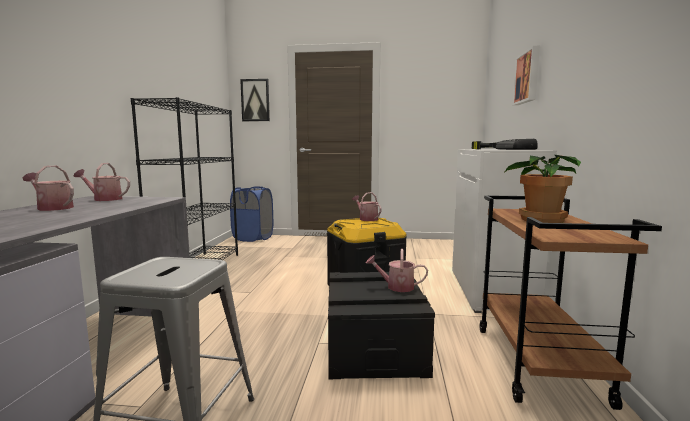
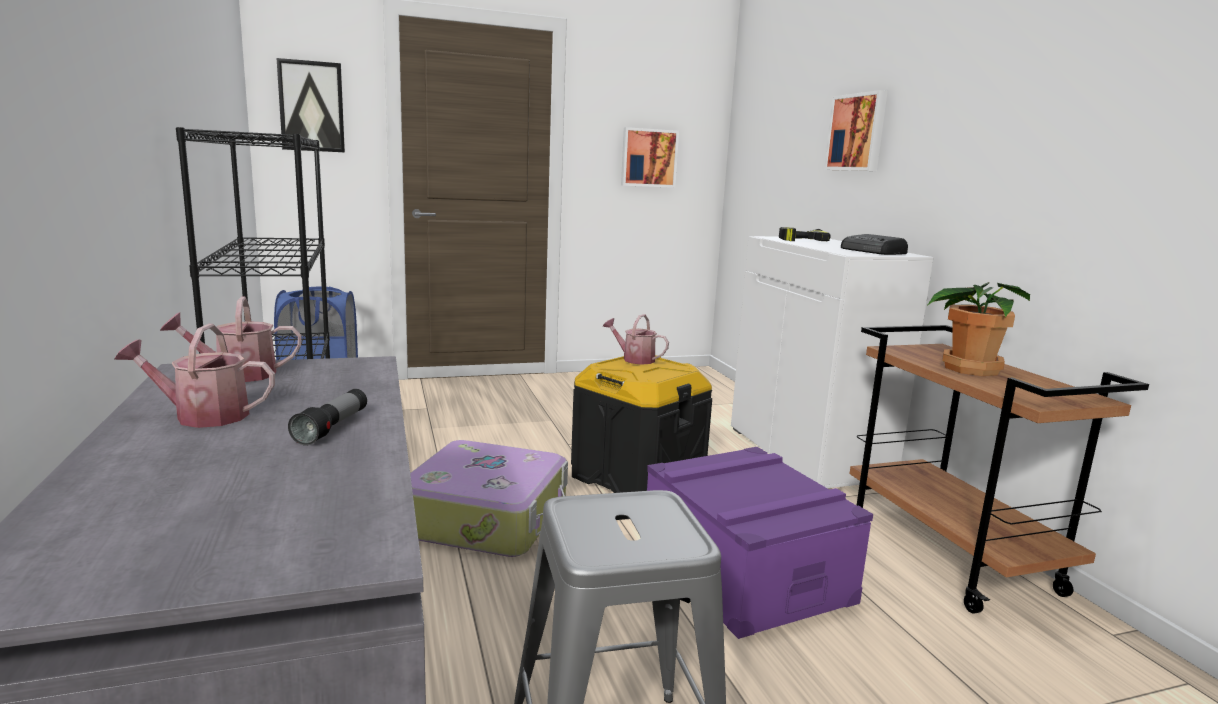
camera: 25 degrees left, 5 degrees up
(83, 213) = (332, 428): none -> flashlight
(264, 297) = (487, 517): none -> suitcase
(373, 345) = (744, 571): black storage box -> purple storage box
(396, 287) = (776, 479): watering can -> none
(431, 114) = (648, 158): none -> picture

